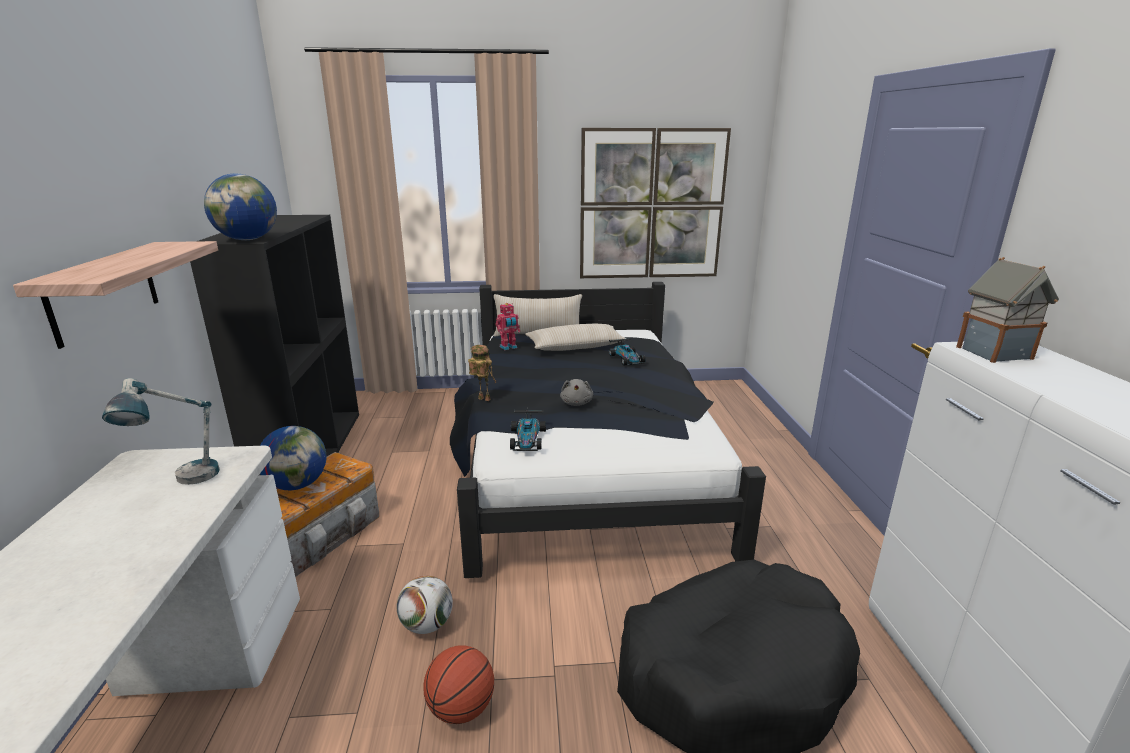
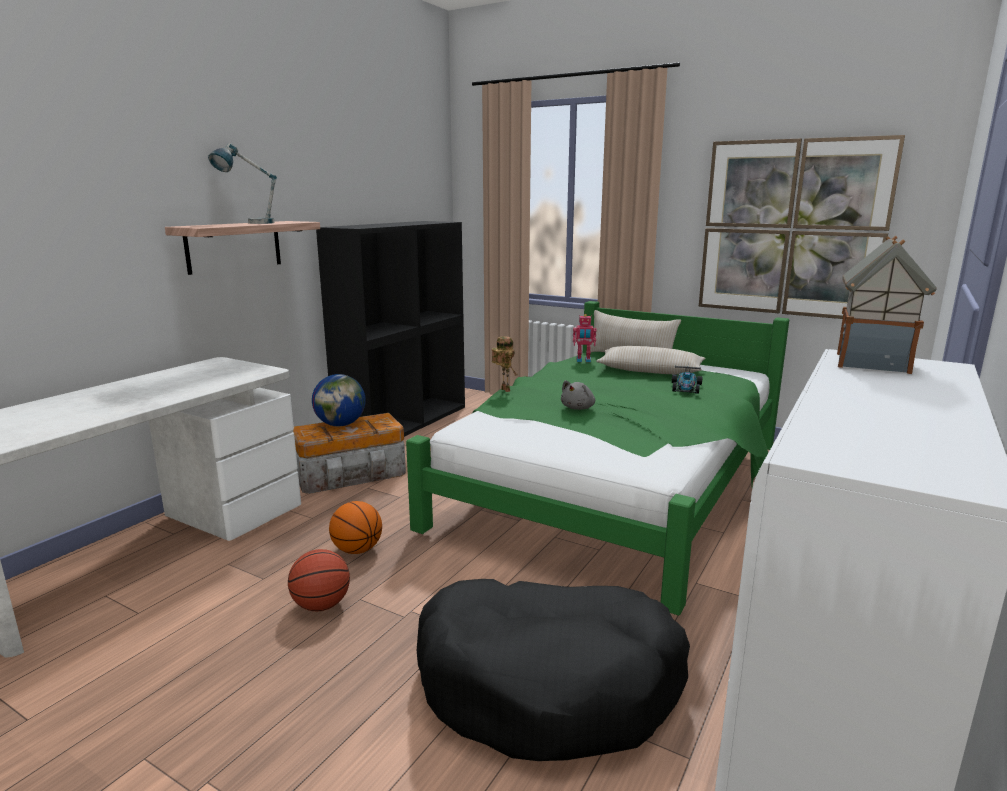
camera: 35 degrees right, 5 degrees down
(182, 483) = (219, 375): table lamp -> table lamp (249, 223)
(248, 239) = (356, 227): globe -> none
(427, 625) = (357, 550): football -> basketball
(527, 439) = (496, 421): toy car -> none
(584, 461) = (615, 487): black bed -> green bed

